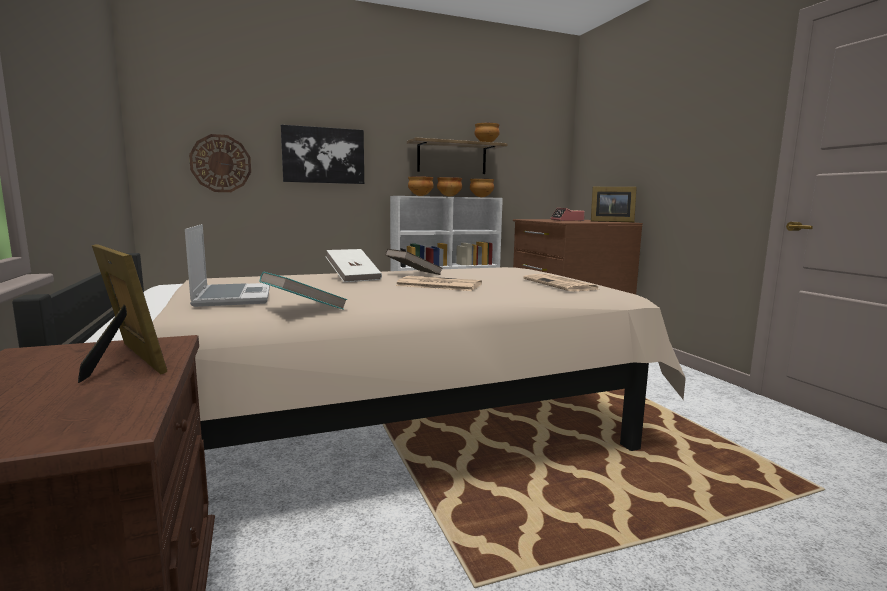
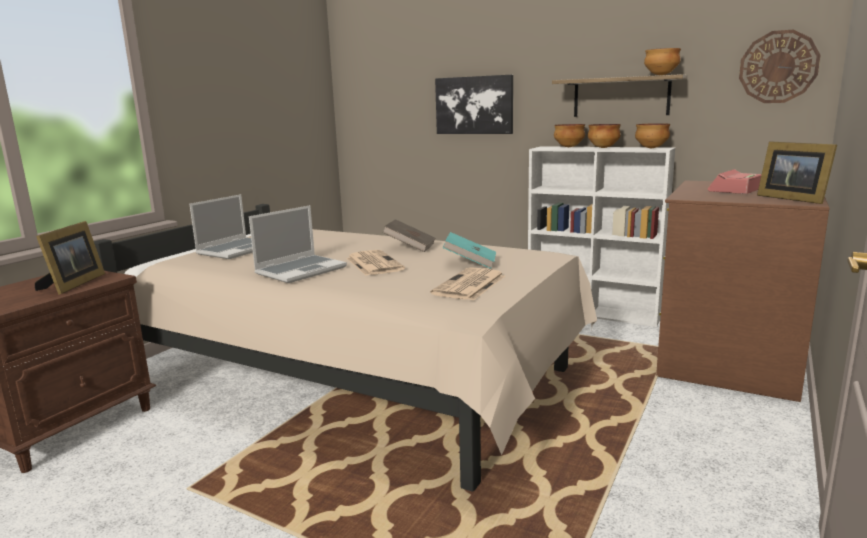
camera: 50 degrees right, 5 degrees up
(221, 163) = (392, 119): wall clock -> wall clock (778, 67)
(304, 309) = (228, 268): turquoise book -> turquoise book (470, 263)
(353, 278) = (355, 244): white book -> none
(398, 297) = (301, 270): none -> laptop

